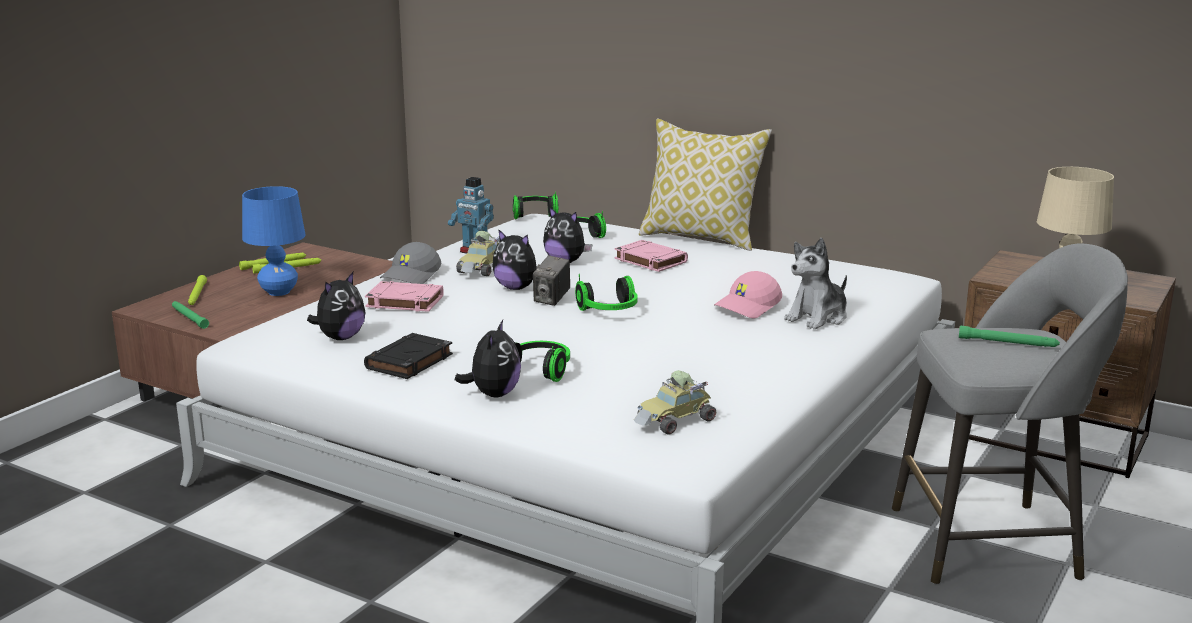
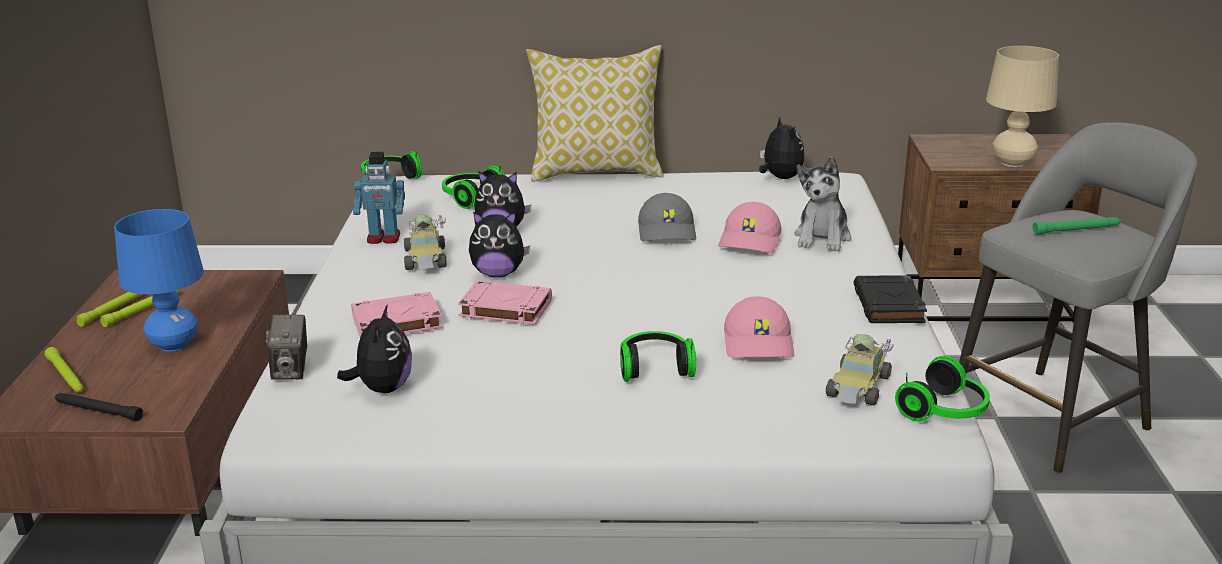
camera: 30 degrees left, 5 degrees up
(189, 318) = (98, 411): green flashlight -> black flashlight
(409, 362) = (506, 398): black book -> black book (889, 306)
(412, 276) = (356, 286): grey cap -> grey cap (668, 232)
(493, 394) = (649, 411): plush toy -> plush toy (780, 178)
(552, 300) = (555, 279): camera -> camera (291, 370)
(609, 311) = (631, 279): headphones -> headphones (946, 412)
(644, 375) = (759, 344): none -> pink cap
(649, 260) = (587, 209): pink book -> pink book (504, 308)

